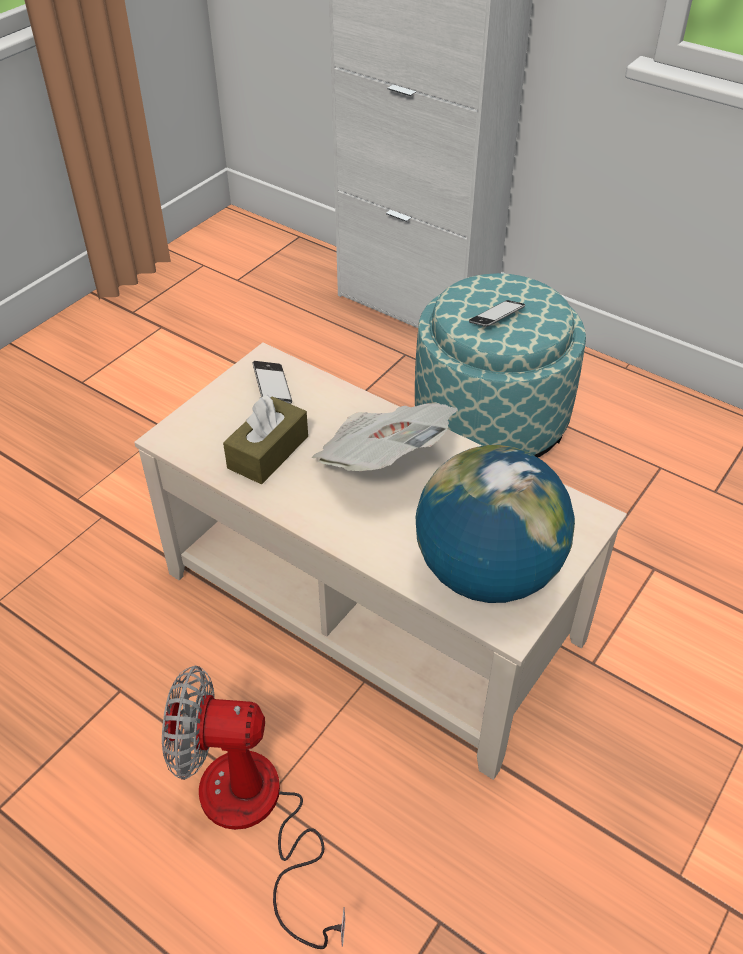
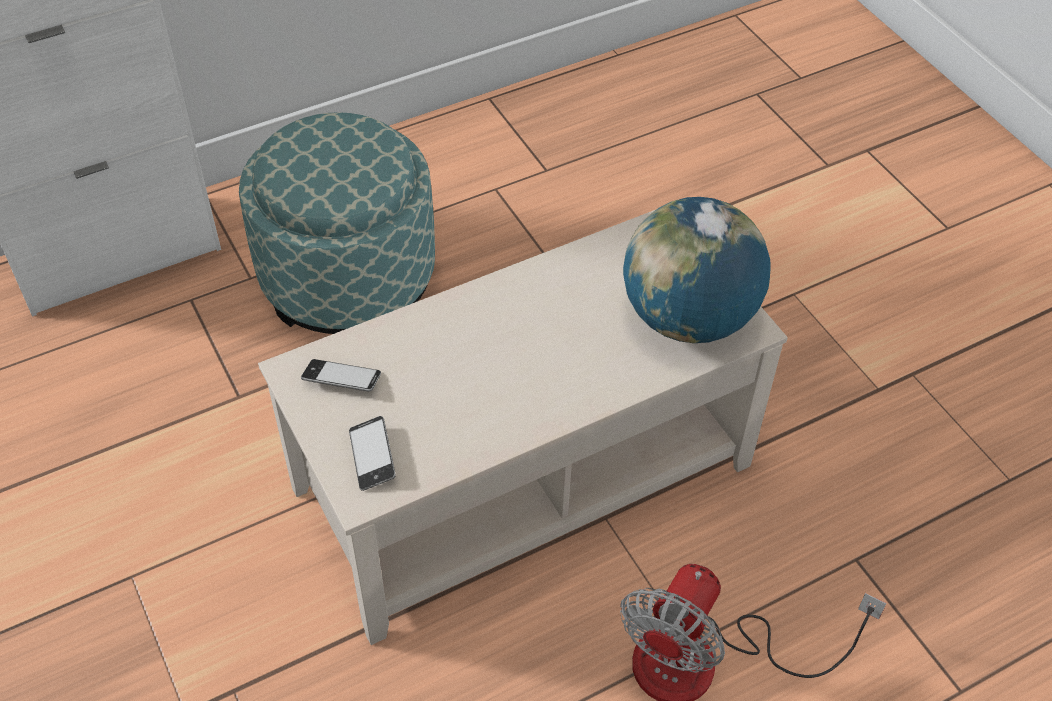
camera: 65 degrees left, 5 degrees up
(268, 452) = (441, 417): brown tissue box -> none
(382, 460) = (510, 333): newspaper -> none
(496, 317) = (343, 171): phone -> phone (372, 457)

